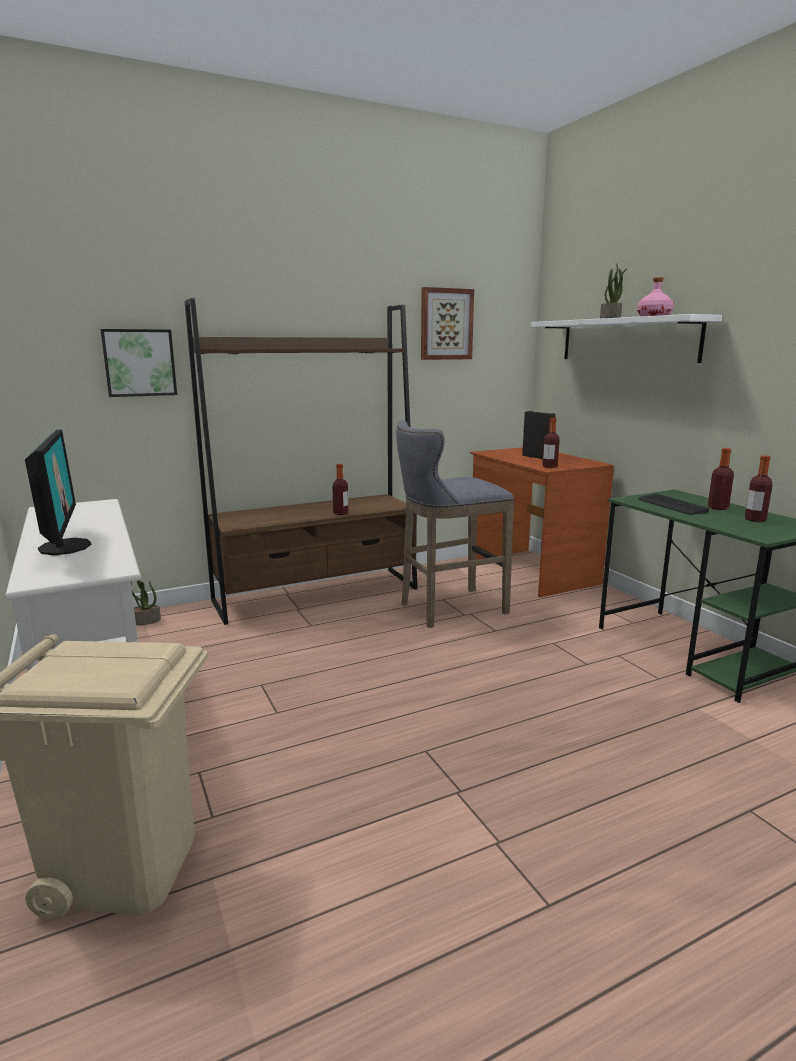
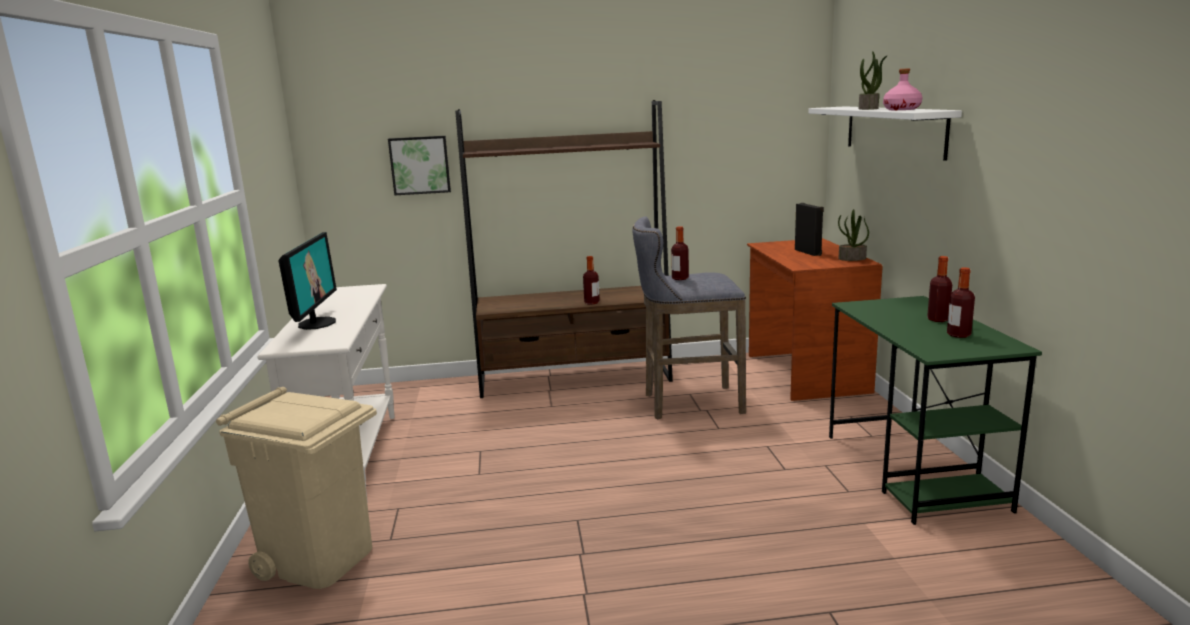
camera: 20 degrees right, 0 degrees up
(145, 621) = (420, 389): potted plant -> potted plant (852, 259)
(446, 324) = (718, 113): picture -> none
(549, 466) = (805, 264): bottle -> bottle (680, 278)
(671, 505) = (889, 314): keyboard -> none

